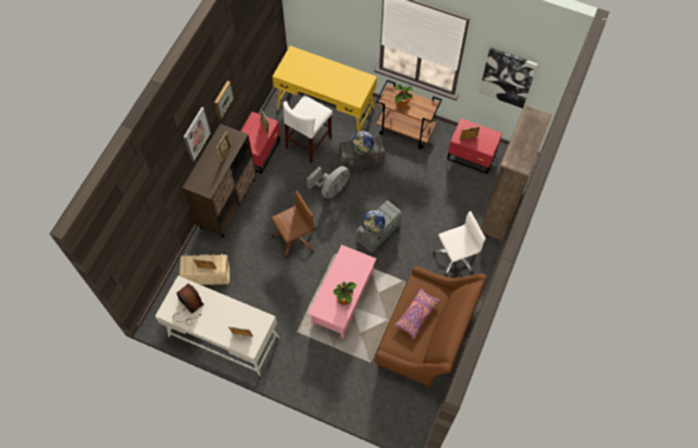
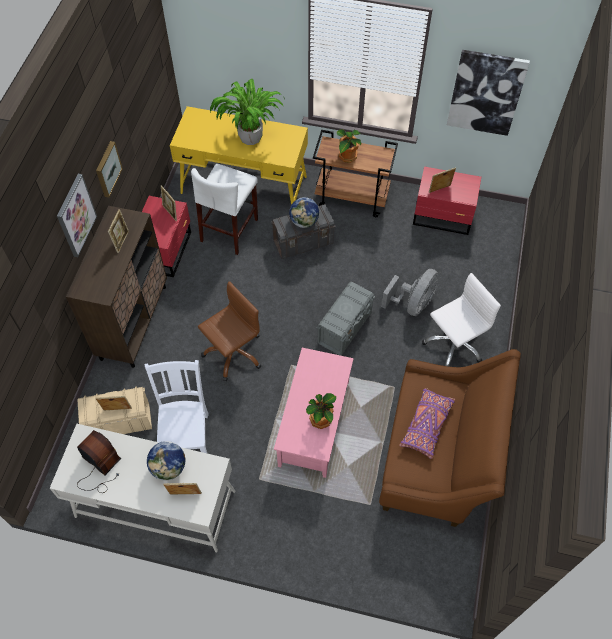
camera: 10 degrees left, 5 degrees down
(252, 294) = (187, 437): none -> white chair
(331, 189) = (270, 283): grey fan -> grey fan (413, 304)
(333, 78) = (251, 137): none -> potted plant
(373, 227) = (339, 319): globe -> globe (169, 467)
(500, 213) = (497, 280): brown bookcase -> none

